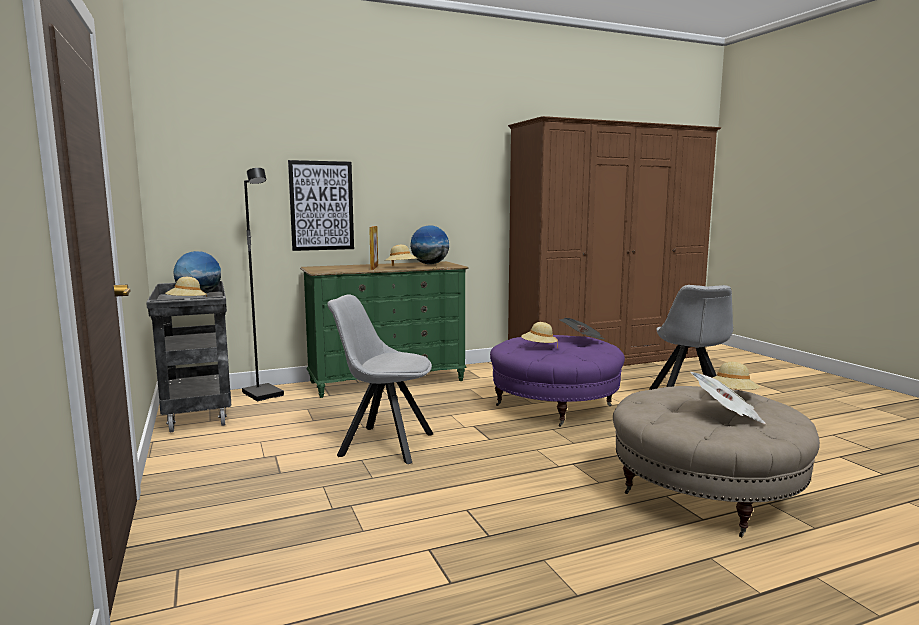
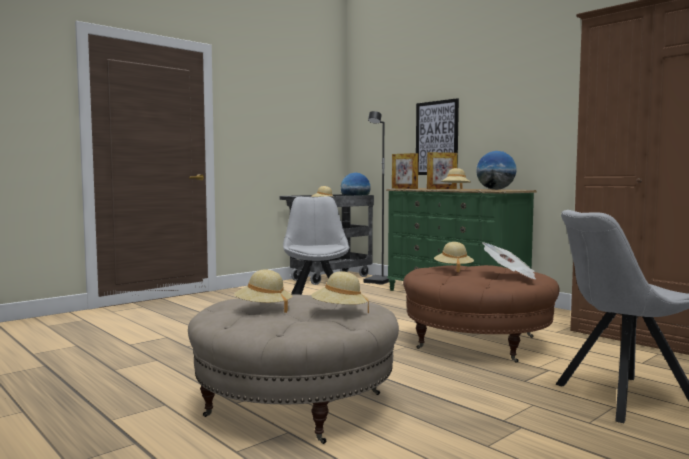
camera: 70 degrees right, 5 degrees down
(330, 270) = (404, 188): none -> picture frame
(554, 406) = (477, 343): purple ottoman -> brown ottoman
(727, 416) = (263, 309): newspaper -> beige hat

